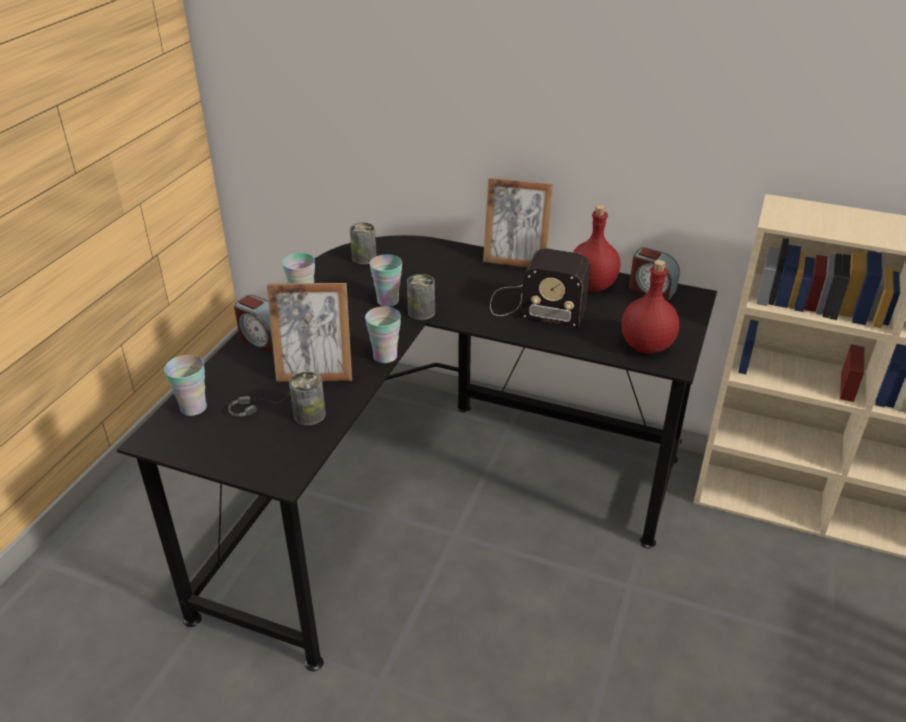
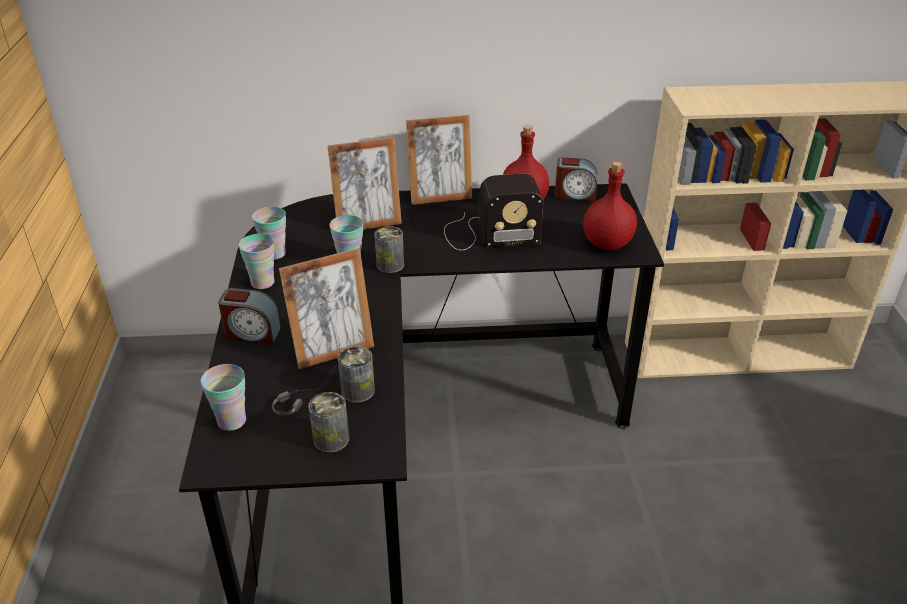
camera: 25 degrees left, 0 degrees up
(364, 258) = (293, 227): can -> can (331, 439)
(385, 356) = (388, 315): cup -> cup (274, 254)
(430, 270) = (368, 223): none -> picture frame

